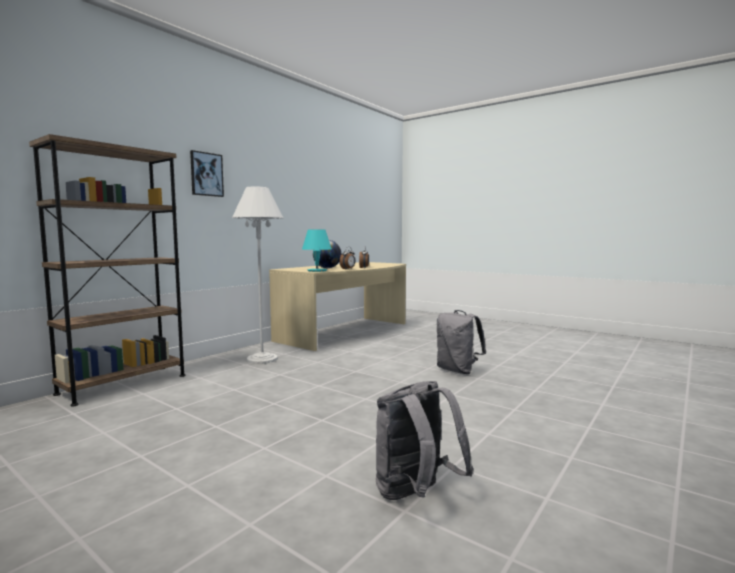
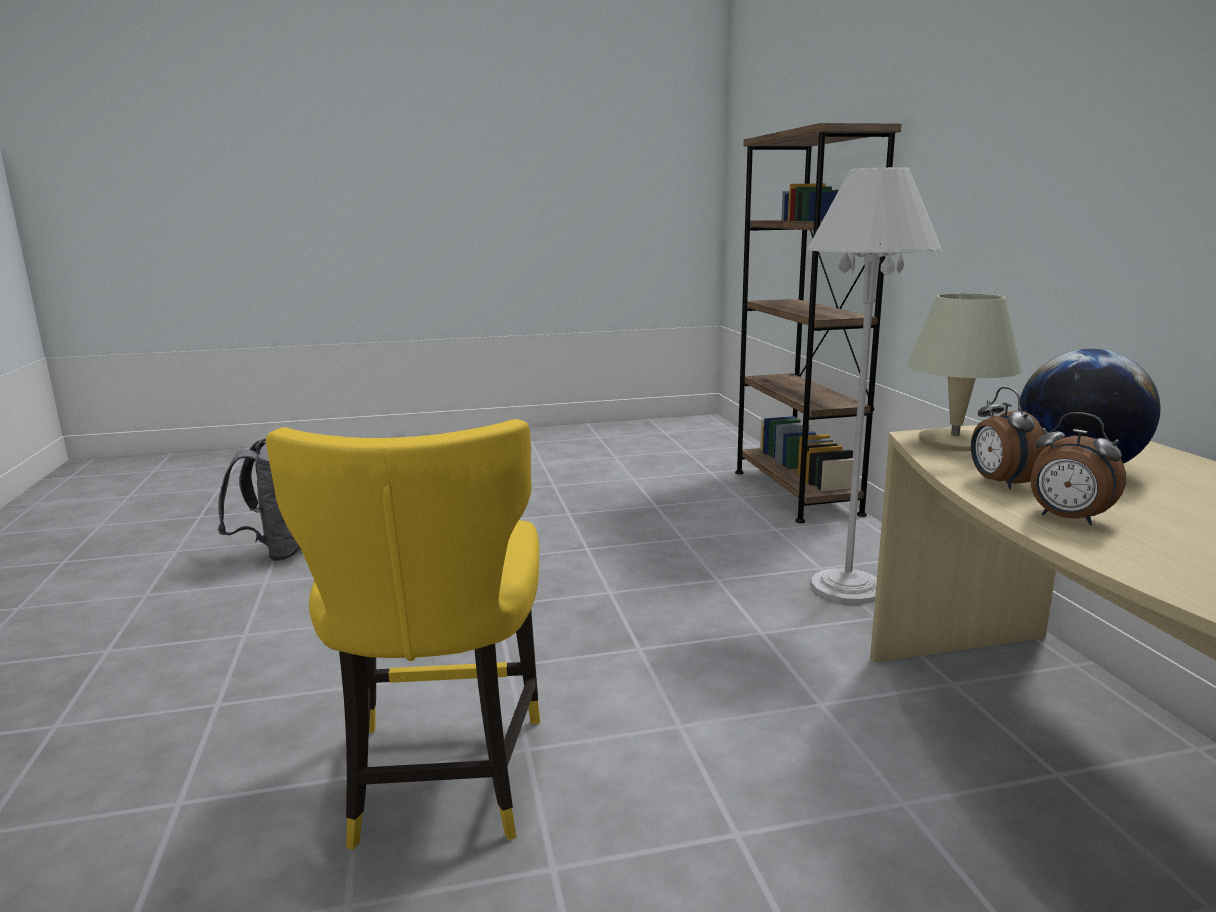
camera: 130 degrees right, 10 degrees up
(206, 174) = (980, 131): picture -> none
(317, 270) = (954, 442): turquoise table lamp -> beige table lamp
(458, 371) = (442, 781): grey backpack -> yellow chair

